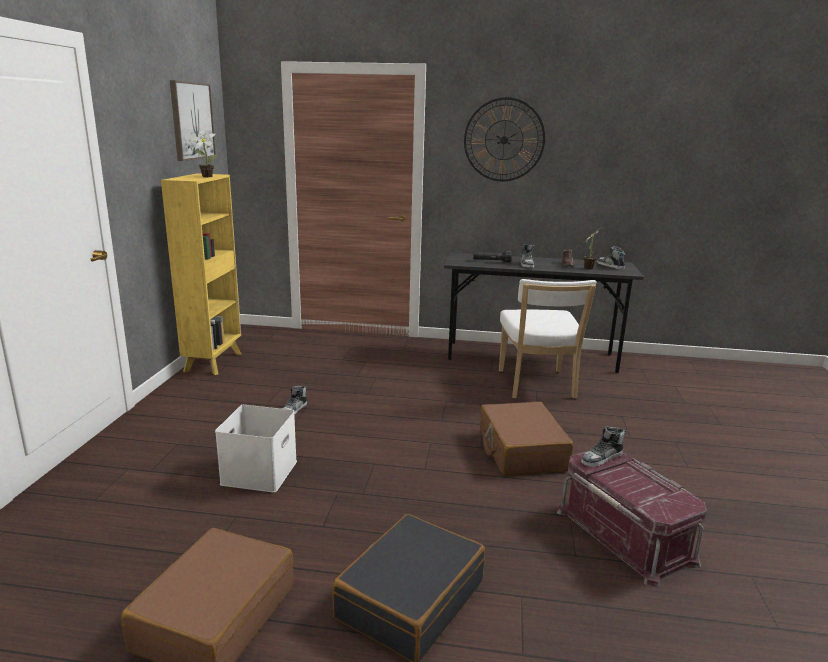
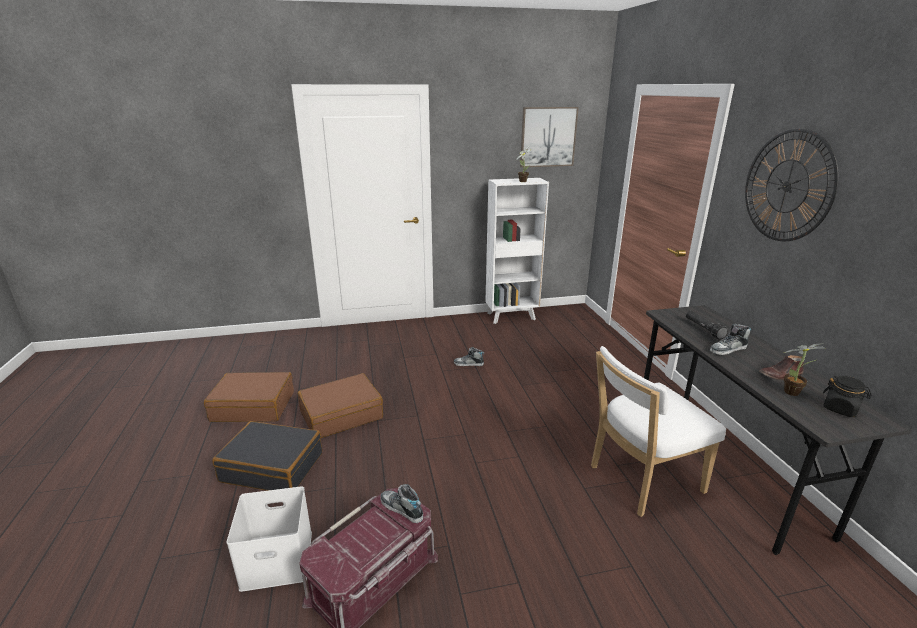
camera: 70 degrees right, 5 degrees up
(214, 362) = (512, 316): yellow bookcase -> white bookcase
(260, 473) = (382, 377): white storage box -> white storage box (275, 560)
(521, 450) = (486, 488): brown suitcase -> brown suitcase (341, 415)
(610, 266) = (840, 409): shoe -> black jar

